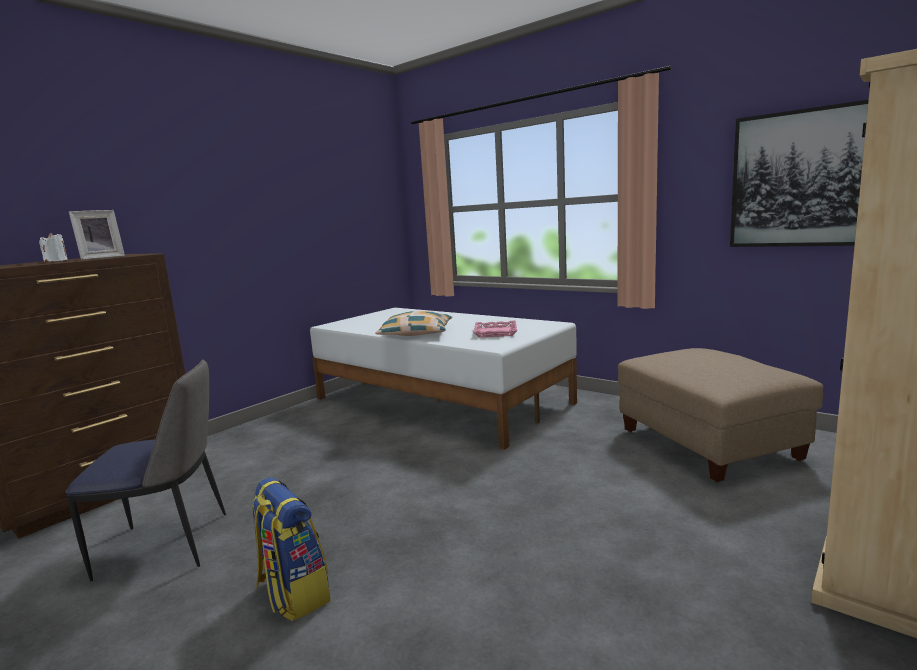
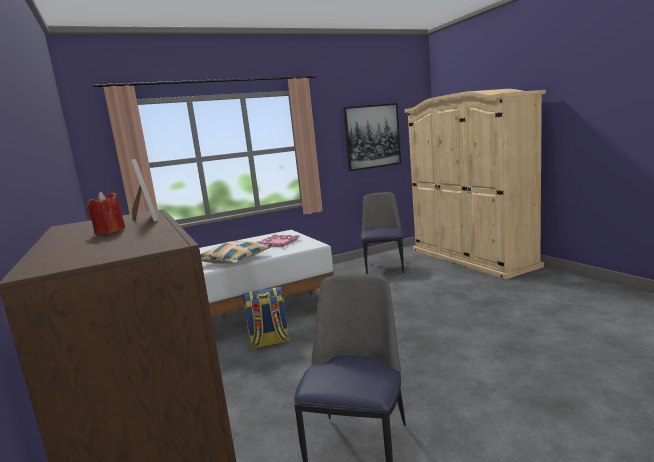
camera: 65 degrees left, 0 degrees up
(56, 261) = (109, 231): white candle -> red candle
(293, 594) = (457, 383): backpack -> backpack (269, 342)
(708, 444) = (384, 267): beige ottoman -> chair

